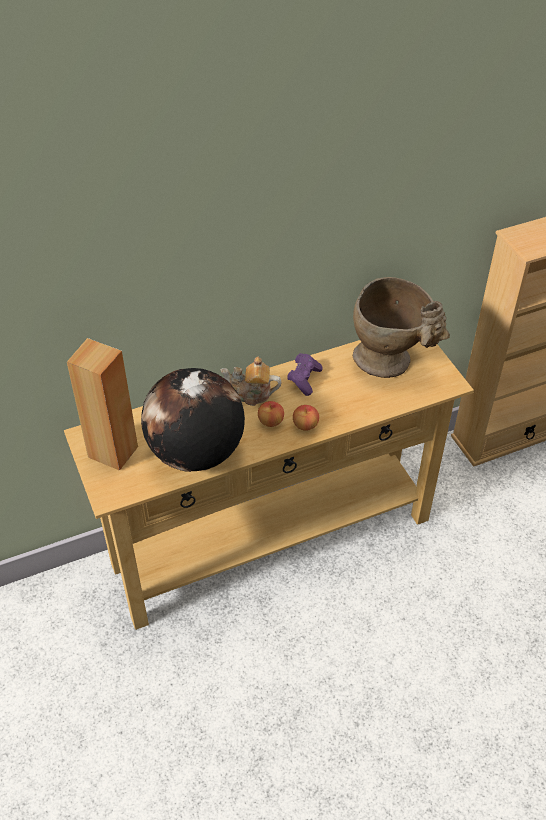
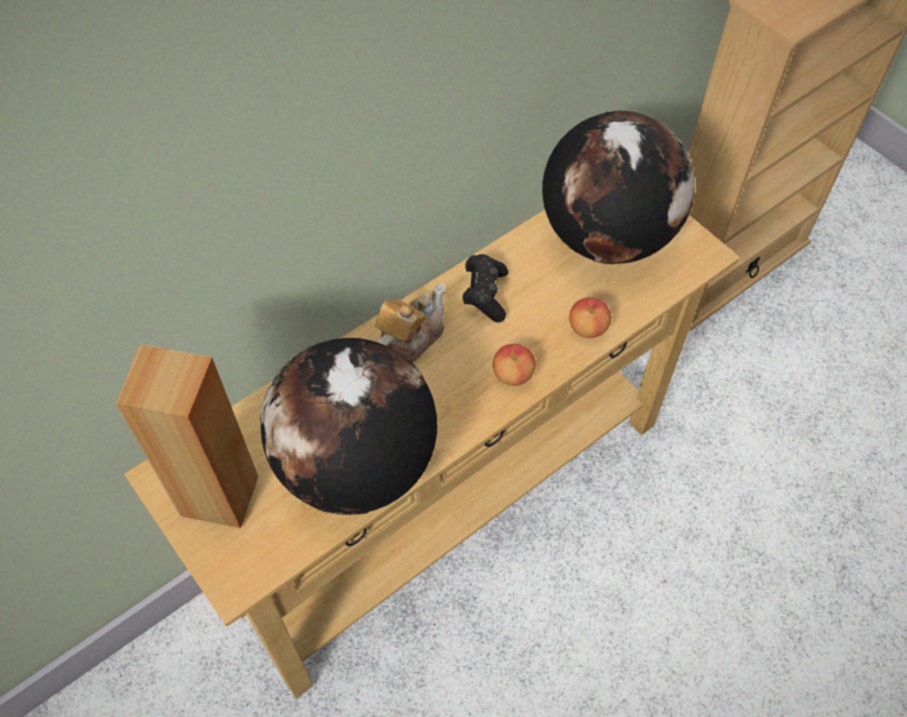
camera: 15 degrees left, 10 degrees up
(250, 394) = (410, 338): teapot -> teapot turned 135 degrees clockwise
(271, 421) = (457, 380): apple -> apple (587, 328)
(304, 379) = (485, 295): purple game controller -> black game controller
(392, 362) = (607, 236): beige vase -> globe

